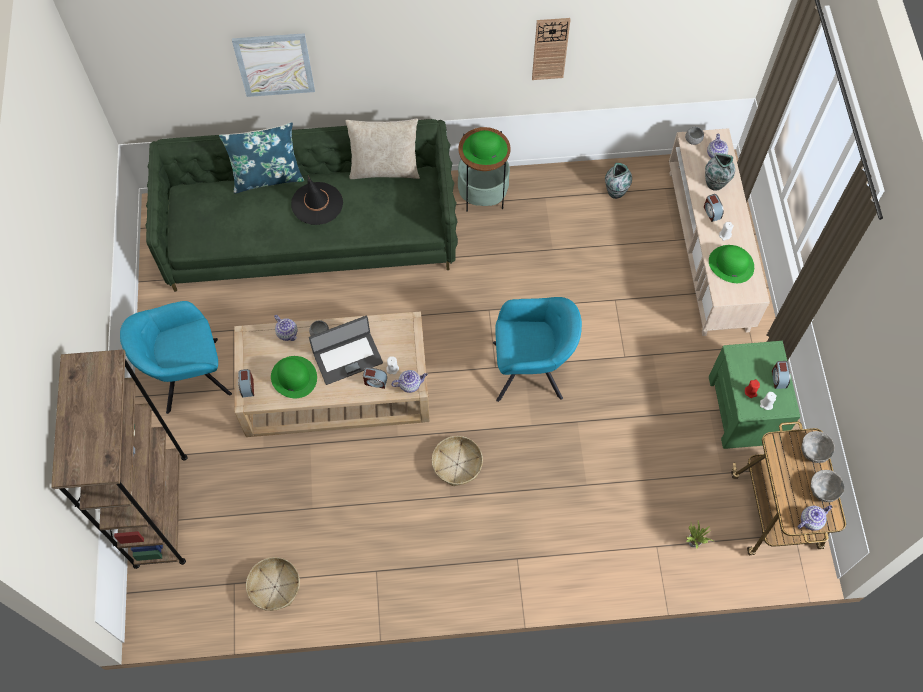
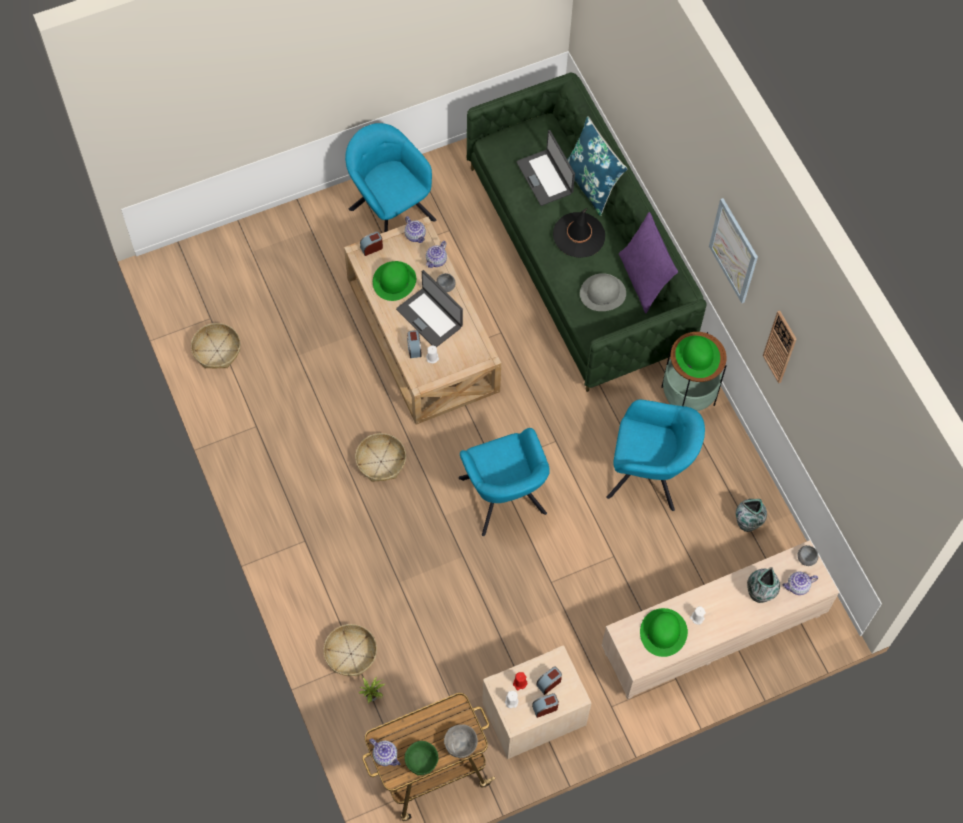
camera: 70 degrees right, 0 degrees up
(160, 510) = (257, 239): brown bookcase -> none
(242, 211) = (545, 177): none -> laptop
(274, 64) = (650, 119): picture -> picture (734, 250)
(385, 168) = (644, 279): beige pillow -> purple pillow
(385, 204) = (603, 293): none -> grey hat
(410, 384) = (421, 377): teapot -> teapot (415, 235)
(547, 247) = (649, 474): none -> turquoise armchair
(646, 549) = (350, 654): none -> basket
(711, 212) = (720, 598): alarm clock -> alarm clock (549, 683)
(744, 410) = (533, 714): green nightstand -> beige nightstand
(823, 490) = (422, 762): grey bowl -> green bowl

